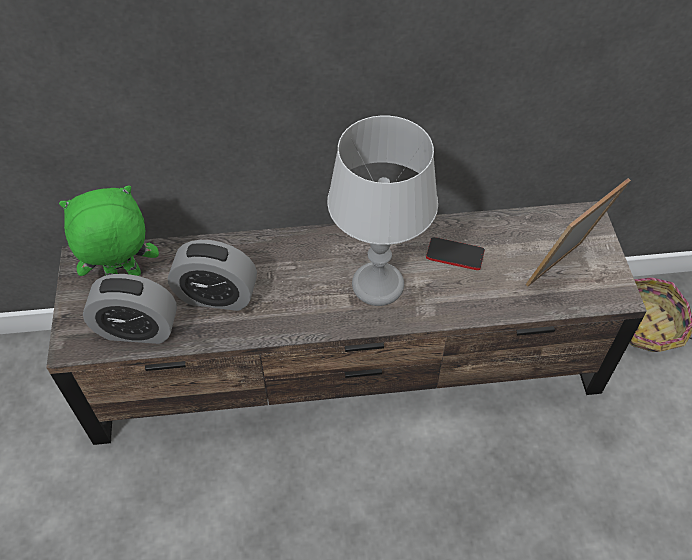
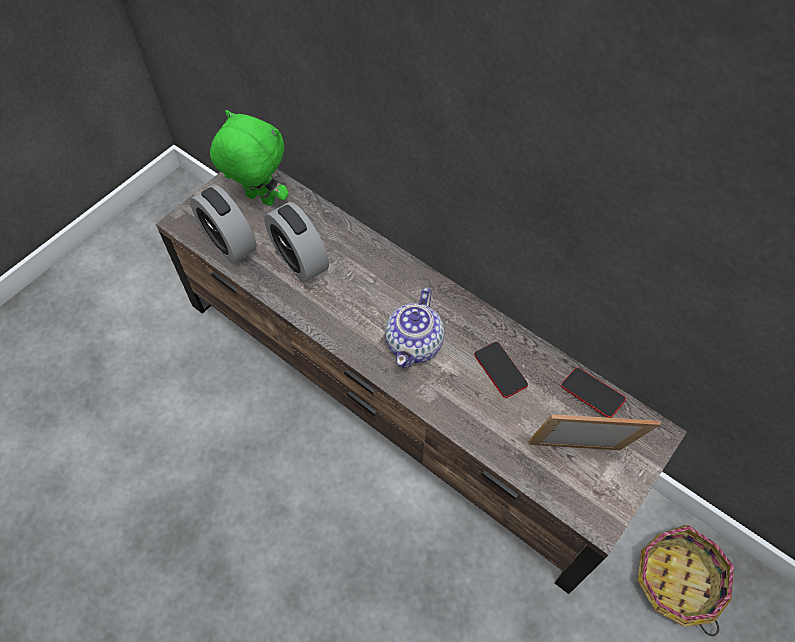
camera: 45 degrees right, 5 degrees up
(378, 284) = (415, 344): grey table lamp -> teapot
(526, 223) = (591, 394): none -> phone

